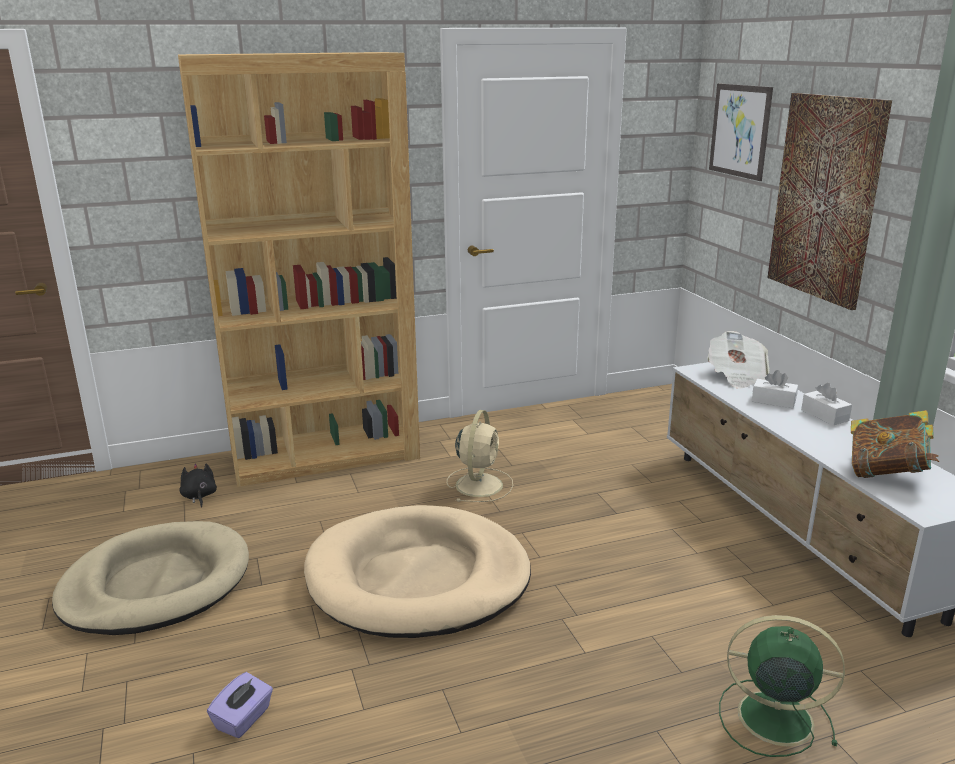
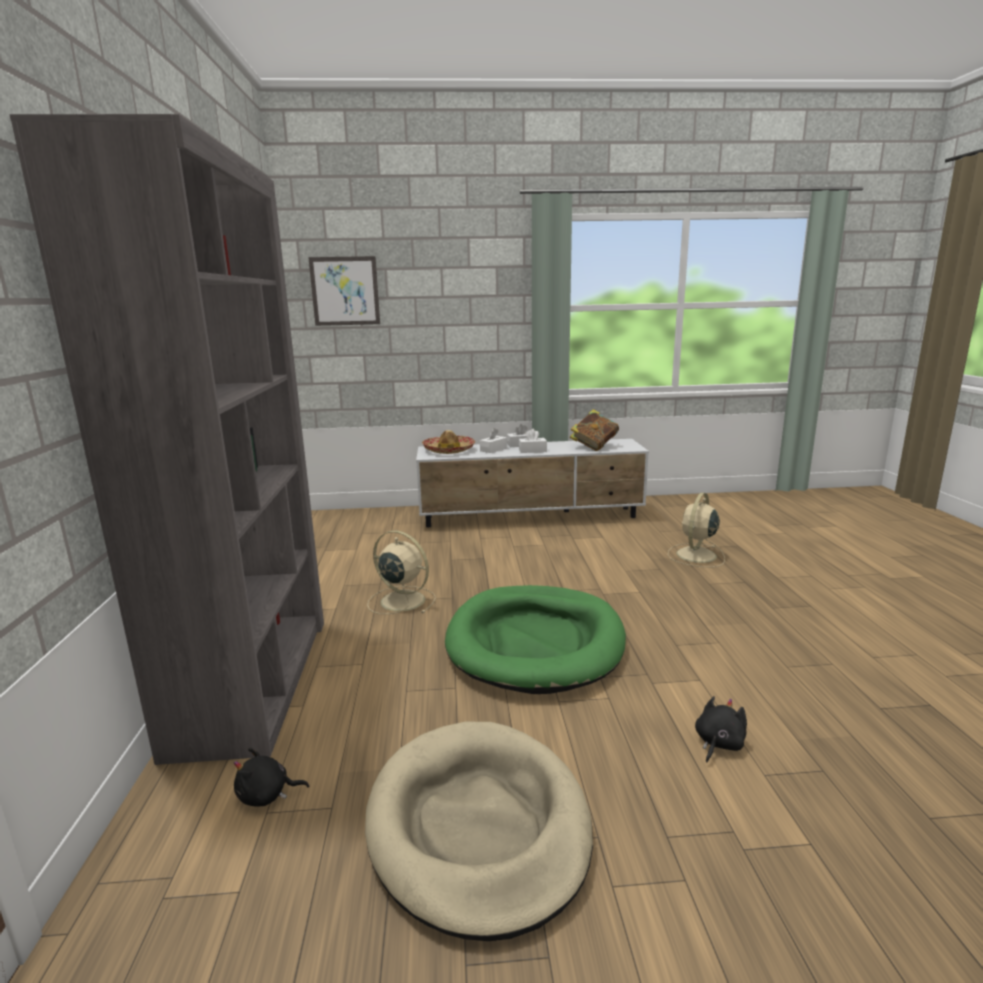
camera: 75 degrees left, 5 degrees down
(243, 719) = (718, 743): purple tissue box -> black plush toy
(326, 455) = (254, 681): brown bookcase -> grey bookcase
(418, 578) = (535, 642): beige dog bed -> green dog bed
(736, 376) = (448, 450): newspaper -> hat
(771, 717) = (695, 555): green fan -> beige fan
(798, 427) = (532, 451): none -> white tissue box
(825, 198) = (446, 324): picture -> none

